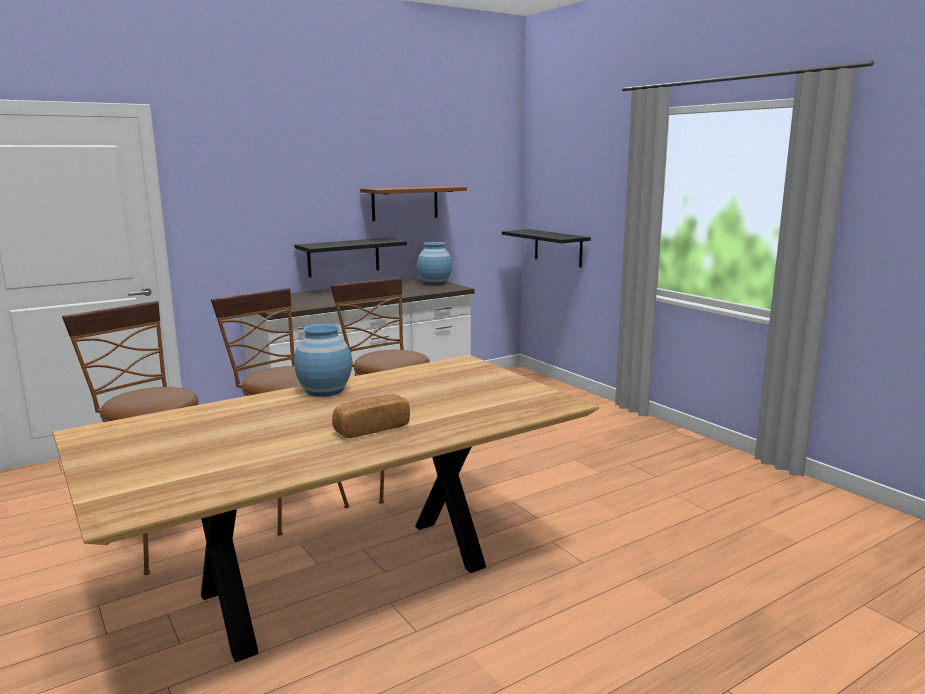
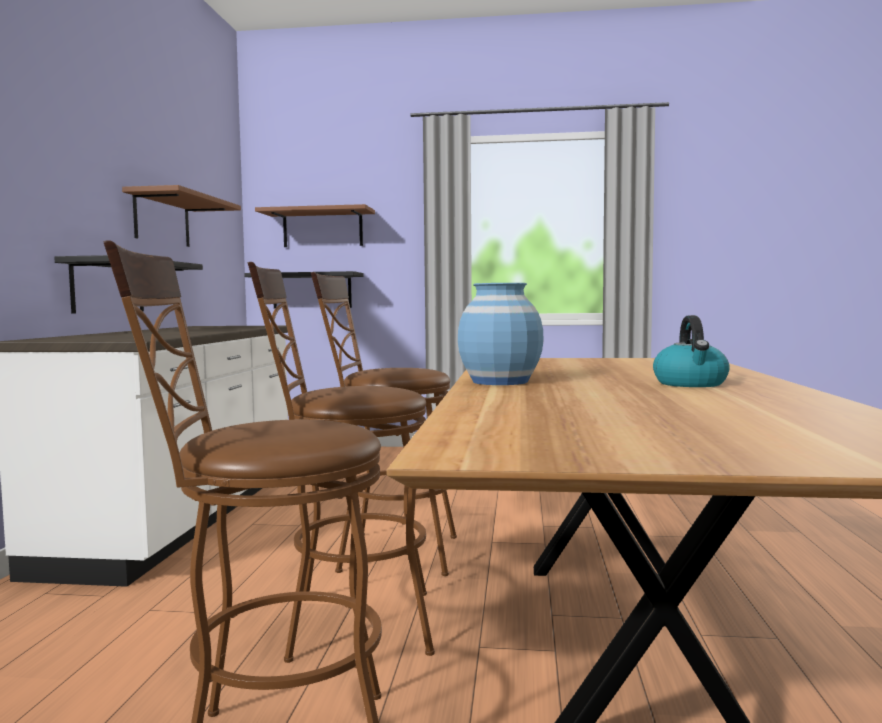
camera: 50 degrees left, 10 degrees down
(371, 429) = (691, 384): bread -> kettle
(434, 283) = (224, 326): blue vase -> none
(567, 194) = (322, 229): none -> brown shelf

